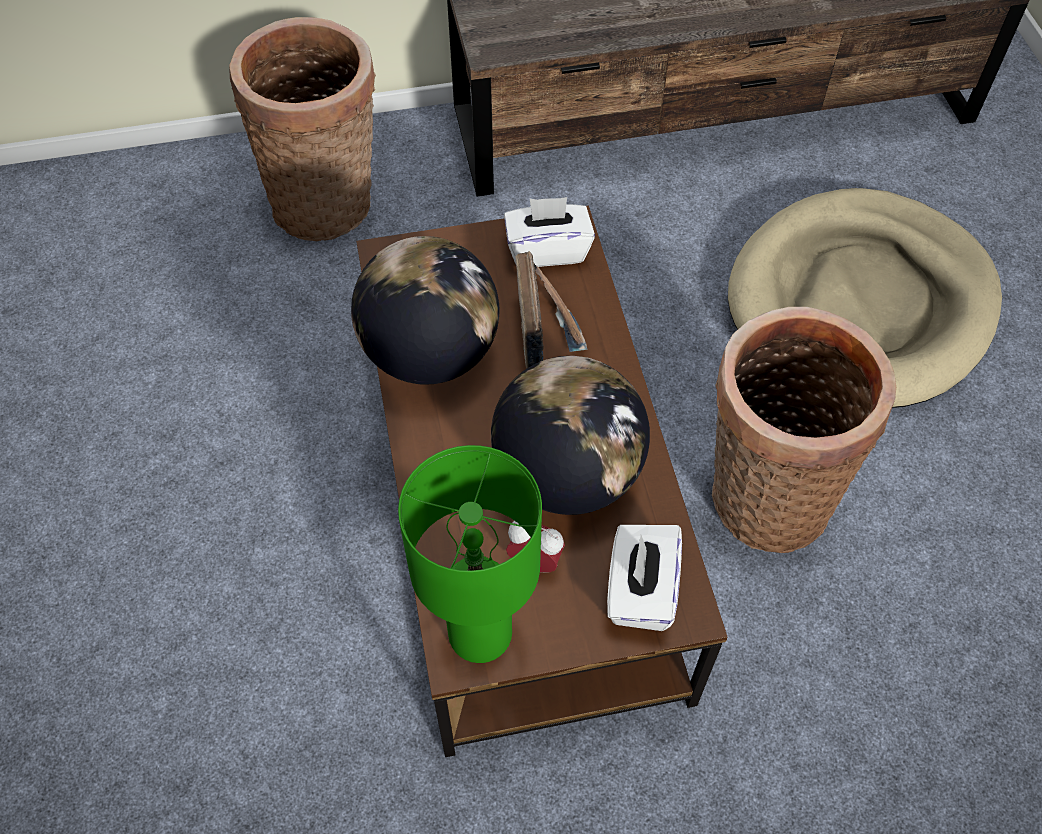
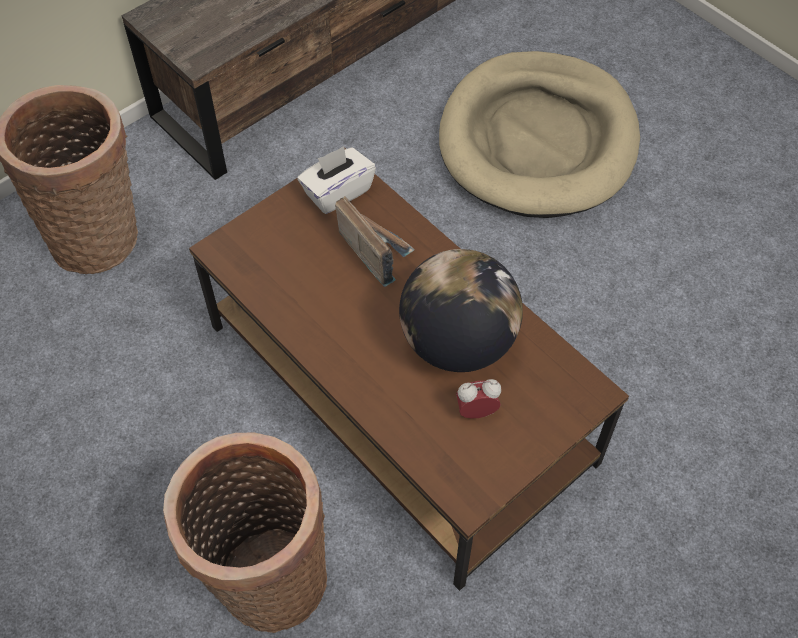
camera: 30 degrees left, 0 degrees up
(430, 353) = (304, 305): globe -> none
(482, 633) = (473, 477): green table lamp -> none
(640, 591) = (556, 395): white tissue box -> none
(763, 495) = (555, 302): basket -> basket (265, 578)

